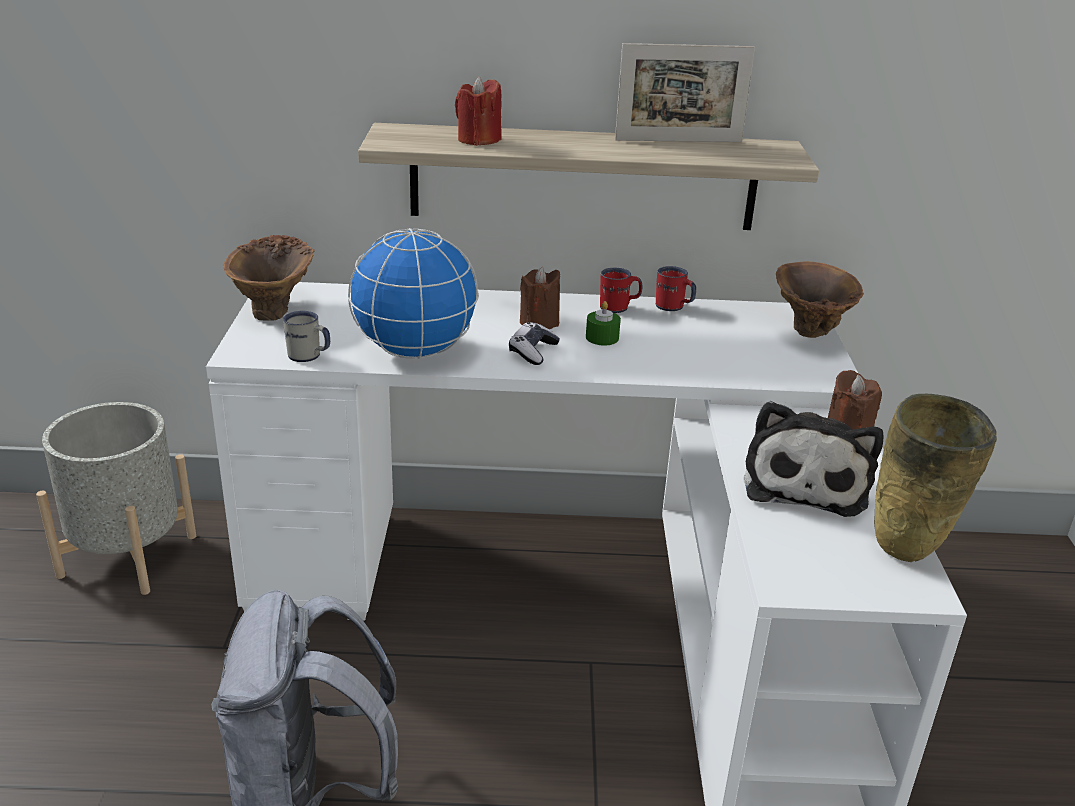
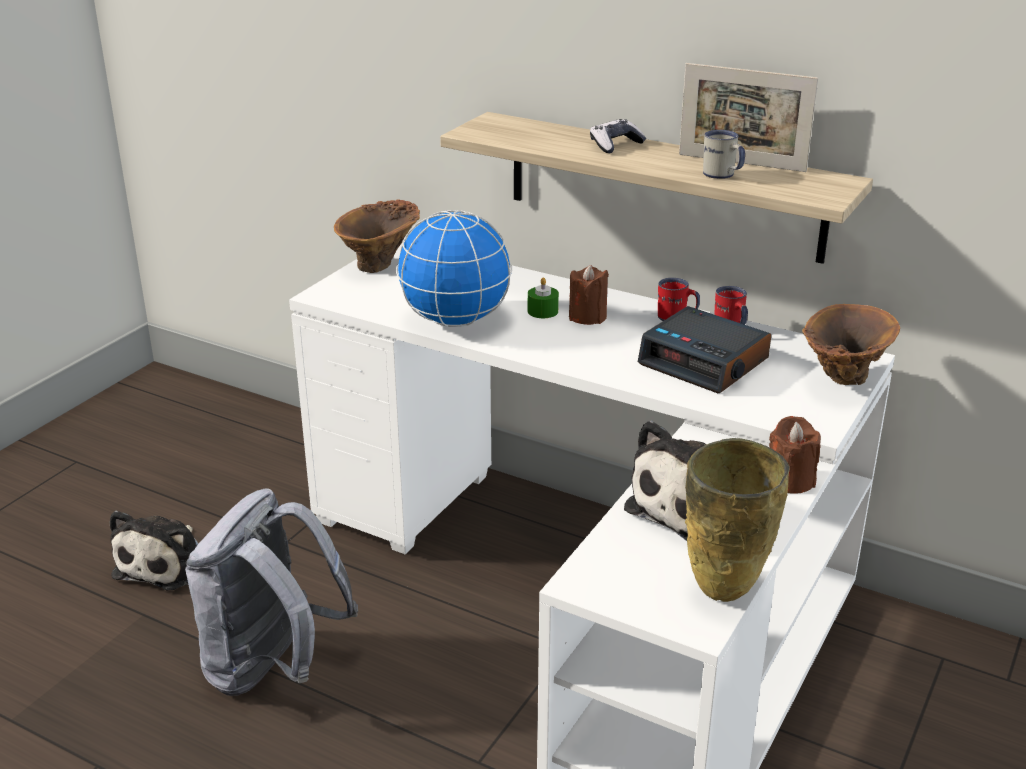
camera: 30 degrees right, 0 degrees up
(91, 719) = (165, 563): none -> plush toy
(128, 555) = (266, 452): grey planter -> none
(309, 357) = (369, 308): white mug -> white mug (722, 176)
(479, 140) = (552, 139): red candle -> none
(533, 351) = (554, 341): game controller -> game controller (615, 145)
(602, 337) = (630, 342): green candle -> green candle (542, 311)
(686, 342) = (705, 362): none -> alarm clock

